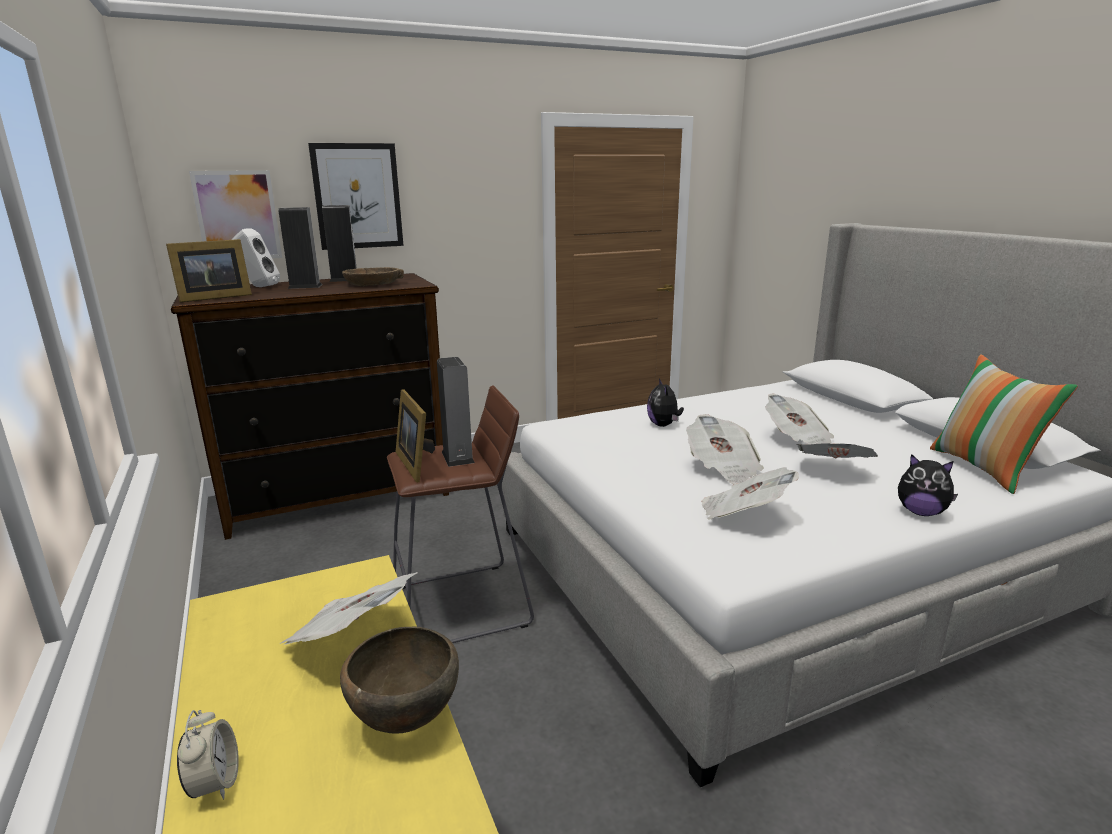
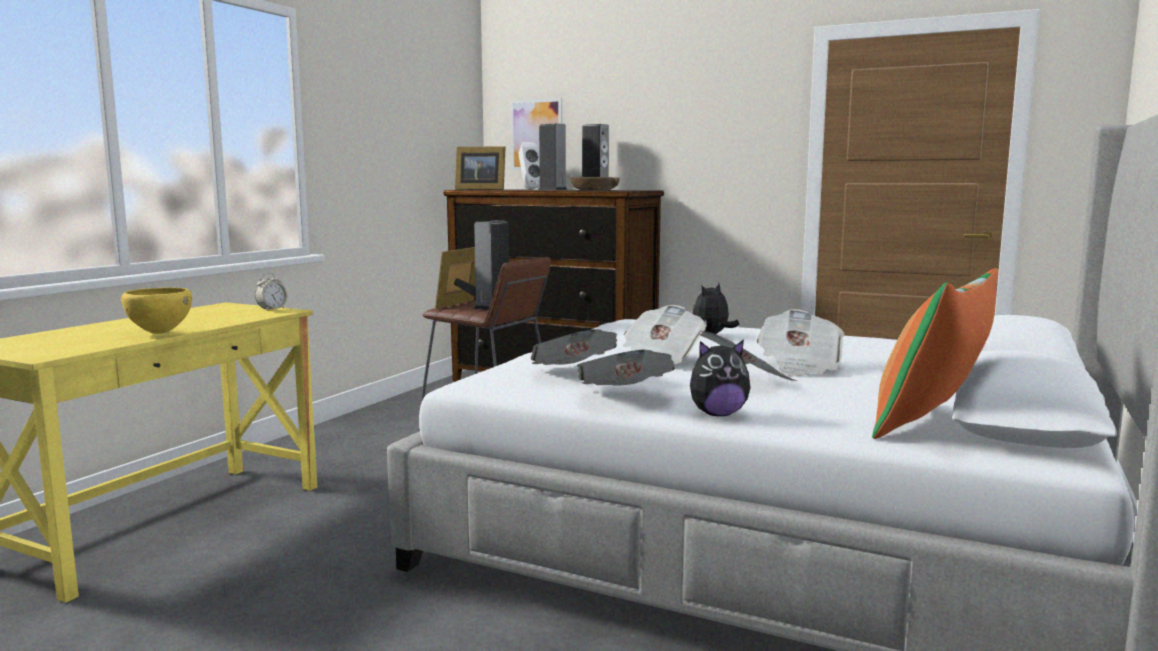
camera: 50 degrees right, 10 degrees down
(215, 783) = (96, 326): alarm clock -> alarm clock (272, 309)
(353, 638) = (220, 319): newspaper -> newspaper (624, 397)
(357, 196) = (624, 118): picture -> none
(405, 721) = (159, 333): brown bowl -> yellow bowl
(921, 512) = (717, 414): plush toy -> plush toy turned 90 degrees counterclockwise

